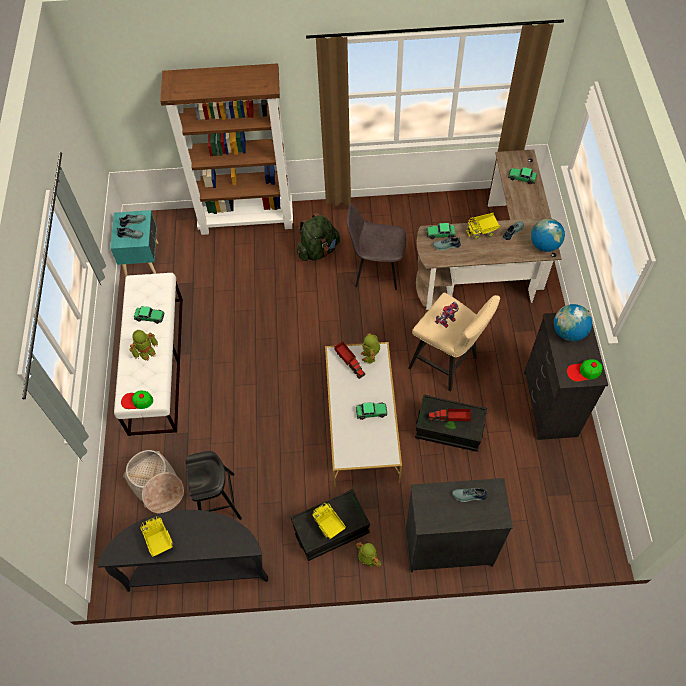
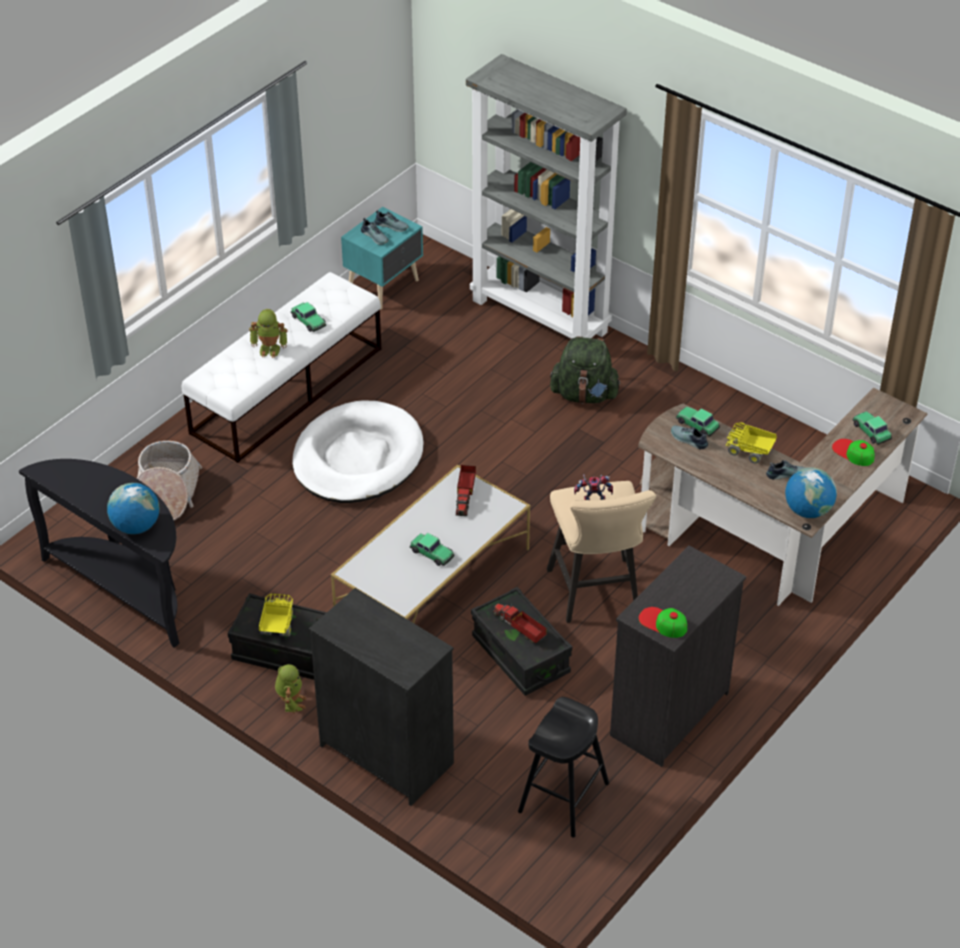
camera: 40 degrees right, 15 degrees down
(137, 401) = (212, 384): cap -> cap (853, 452)
(159, 540) = (90, 488): toy truck -> none
(217, 500) = (208, 547): black stool -> black stool (563, 797)
(241, 377) = (357, 458): none -> white dog bed
(247, 219) = (541, 316): brown bookcase -> grey bookcase
(370, 356) = (494, 504): toy robot -> none
(376, 269) = (628, 454): grey chair -> none
(469, 496) = (399, 636): shoe -> none
(568, 332) = (694, 579): globe -> globe (136, 526)

